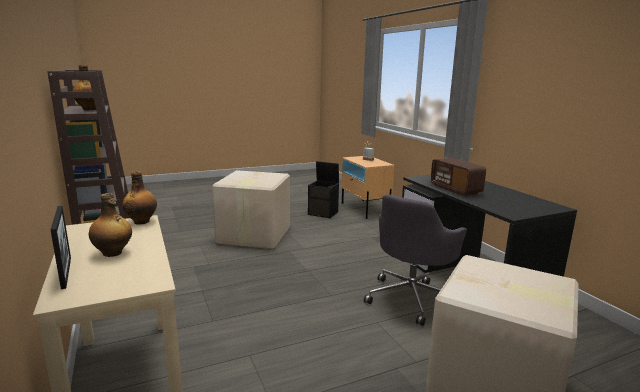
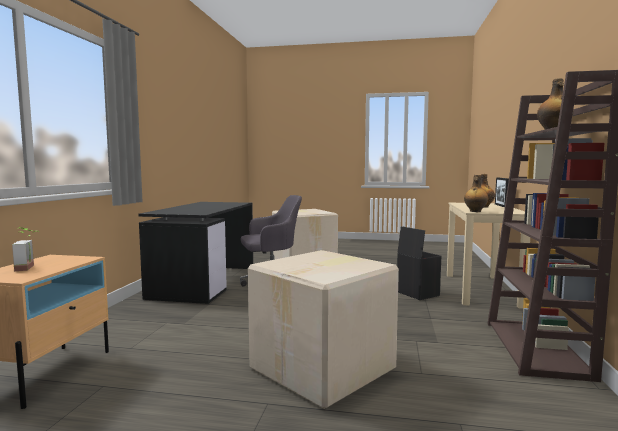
camera: 145 degrees left, 10 degrees down
(323, 213) = (131, 386): black storage box -> black storage box (416, 293)
(455, 189) = (212, 208): radio -> none

